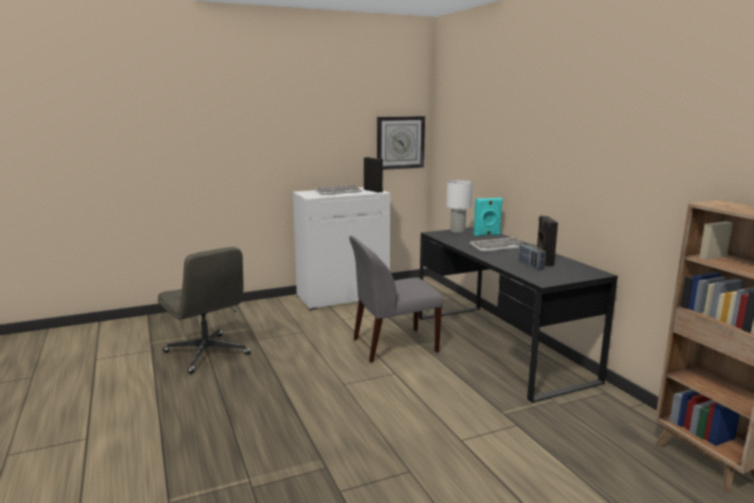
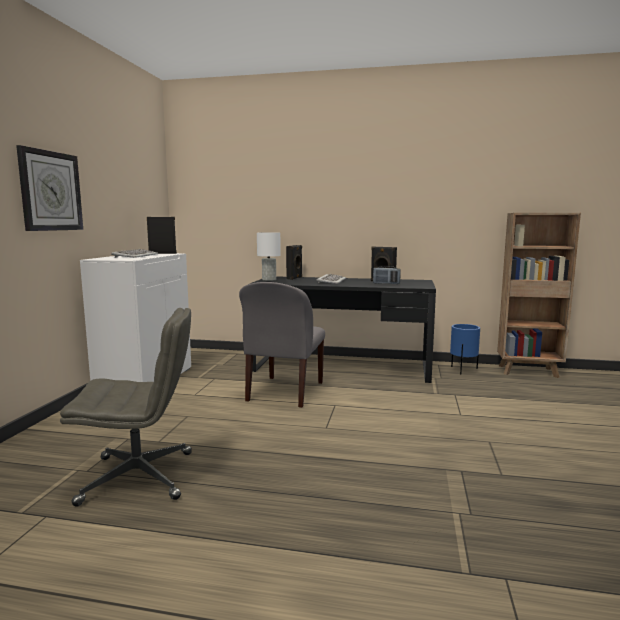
camera: 55 degrees left, 5 degrees down
(400, 142) = (151, 205): wall clock -> wall clock (50, 191)
(487, 235) = (295, 278): turquoise speaker -> black speaker
(615, 412) = (462, 370): none -> blue planter

